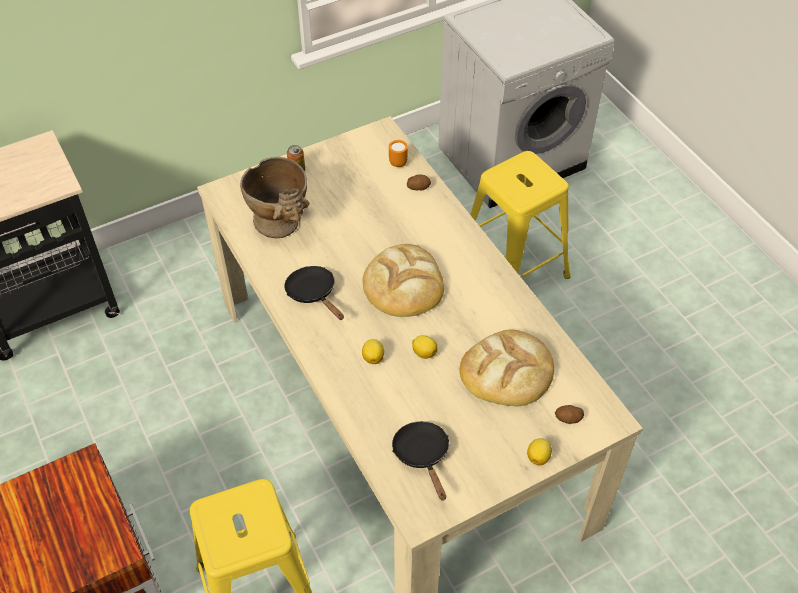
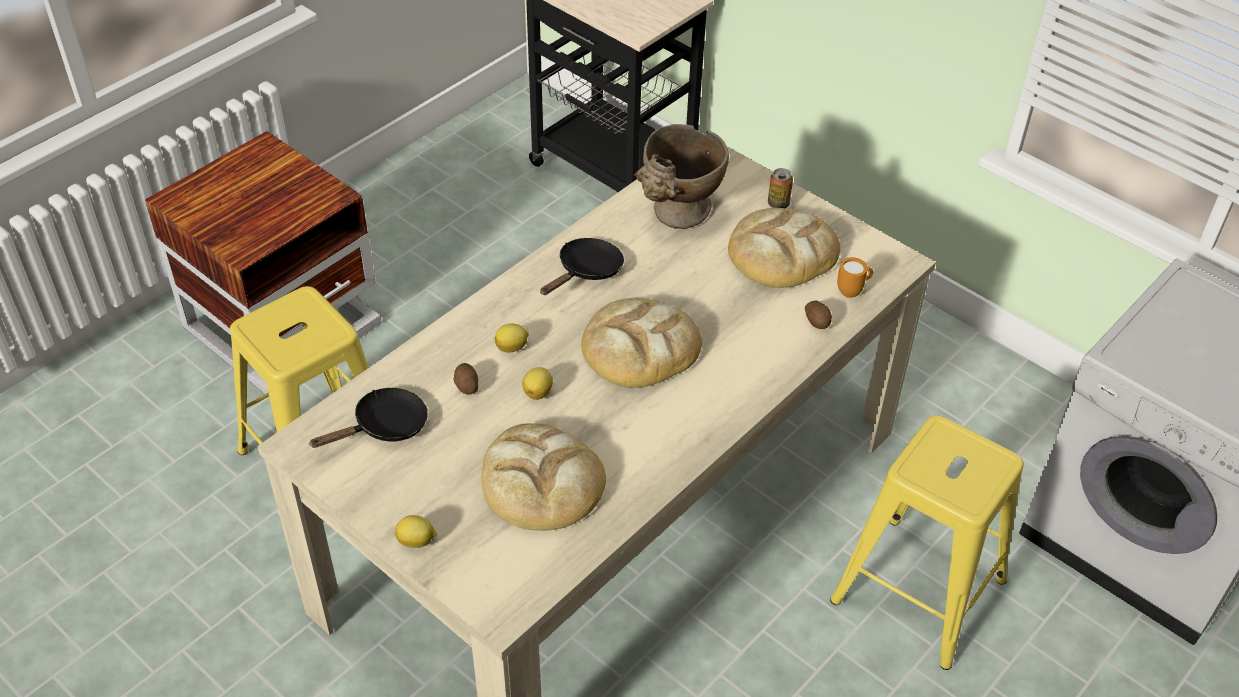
camera: 70 degrees right, 5 degrees down
(346, 184) = (782, 253): none -> bread
(568, 419) = (487, 562): potato -> potato (466, 386)

